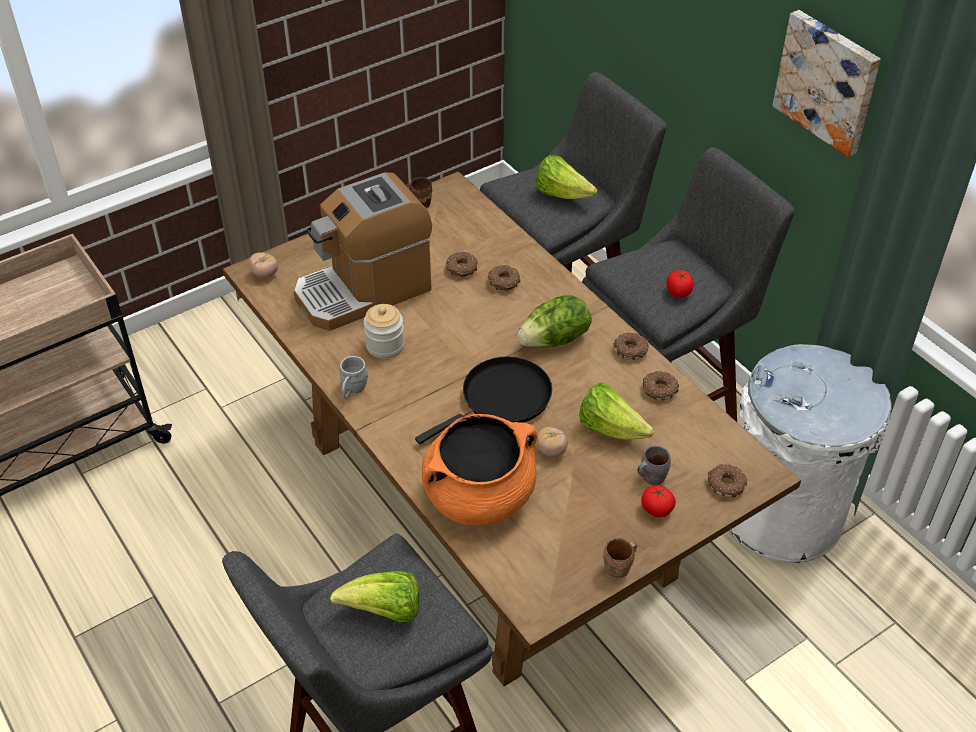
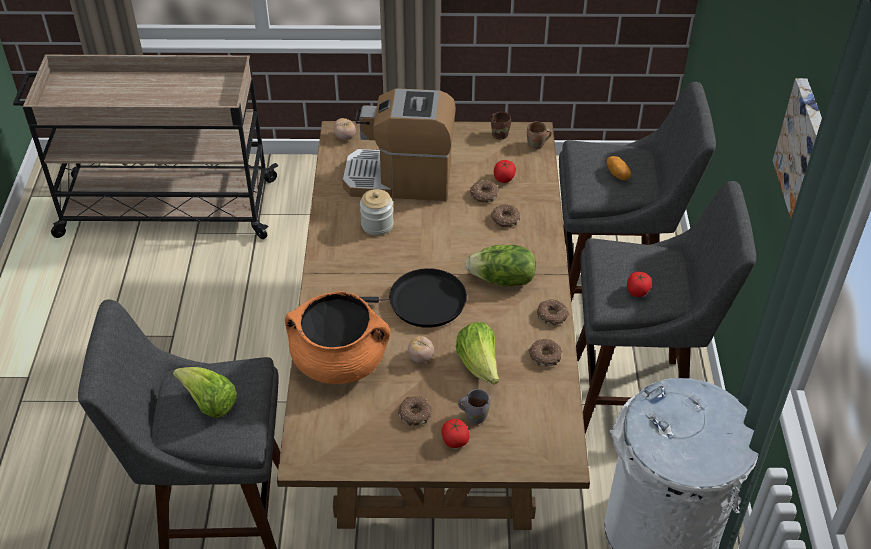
camera: 35 degrees right, 0 degrees up
(352, 390) = (326, 245): grey mug -> none
(465, 244) = (504, 178): none -> tomato
(562, 194) = (618, 174): lettuce -> potato
(619, 569) = (386, 466): brown mug -> brown mug (537, 145)
(725, 484) = (525, 452): donut -> donut (415, 414)

